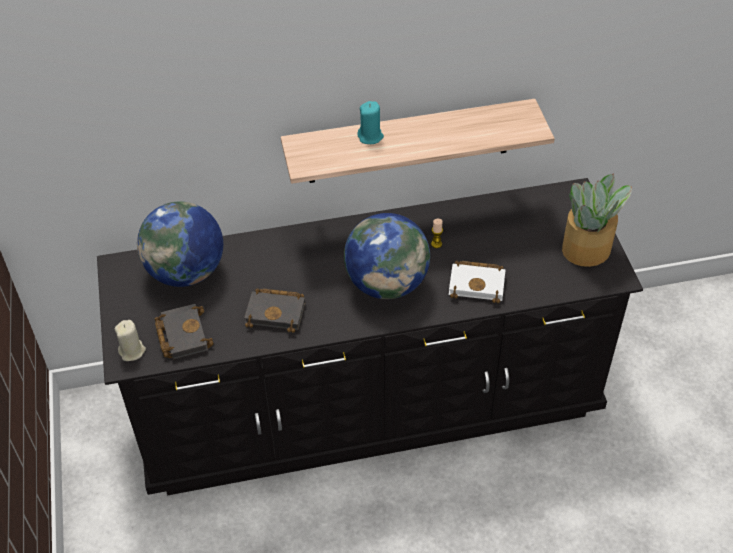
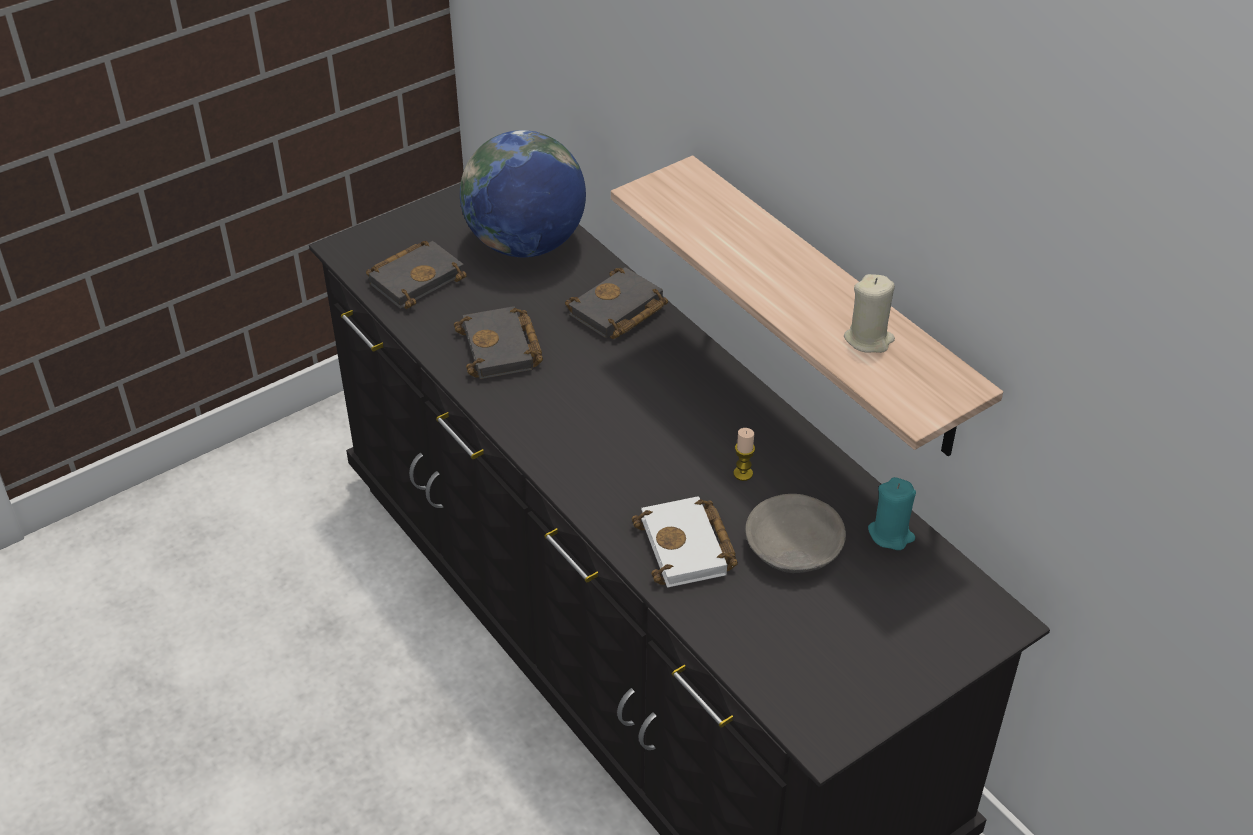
camera: 65 degrees right, 5 degrees down
(132, 351) = (367, 247): beige candle -> beige candle (868, 339)
(278, 251) = (617, 312): none -> black book
(370, 136) = (755, 236): turquoise candle -> turquoise candle (891, 534)
(387, 284) = (623, 443): globe -> none
(496, 244) = (792, 547): none -> grey bowl
(587, 249) = (863, 674): potted plant -> none

